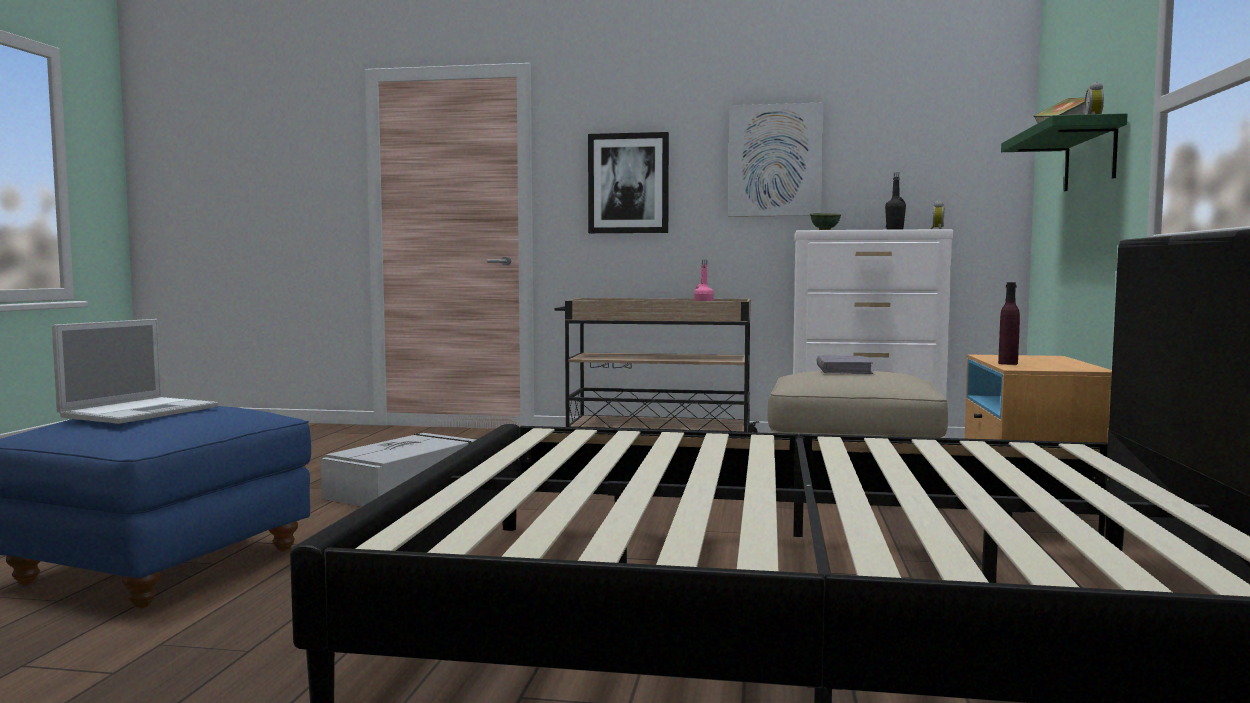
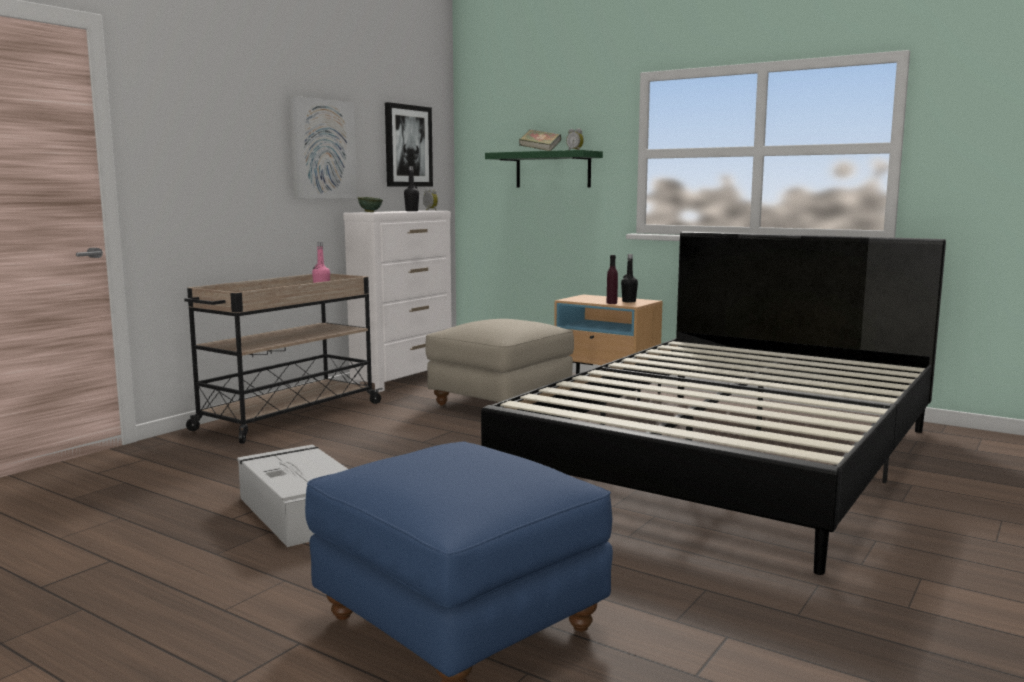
camera: 65 degrees left, 5 degrees up
(142, 411) = (463, 468): laptop -> none
(628, 183) = (212, 164): picture -> picture (408, 146)
(843, 369) = (487, 321): grey book -> none
(1049, 366) = (629, 301): none -> black bottle

